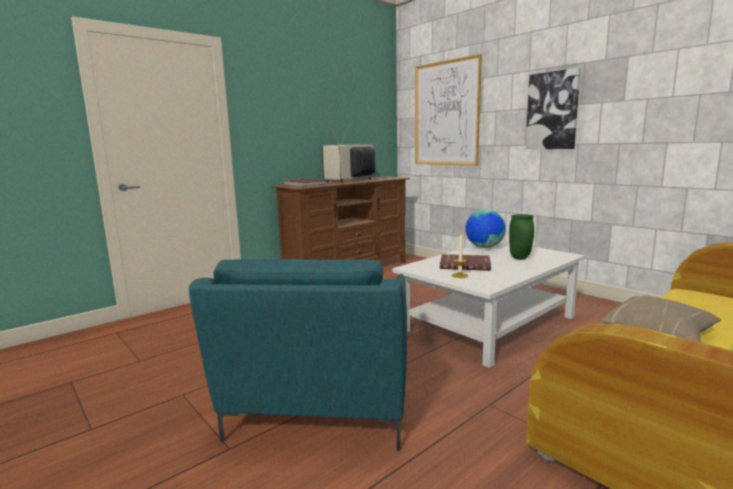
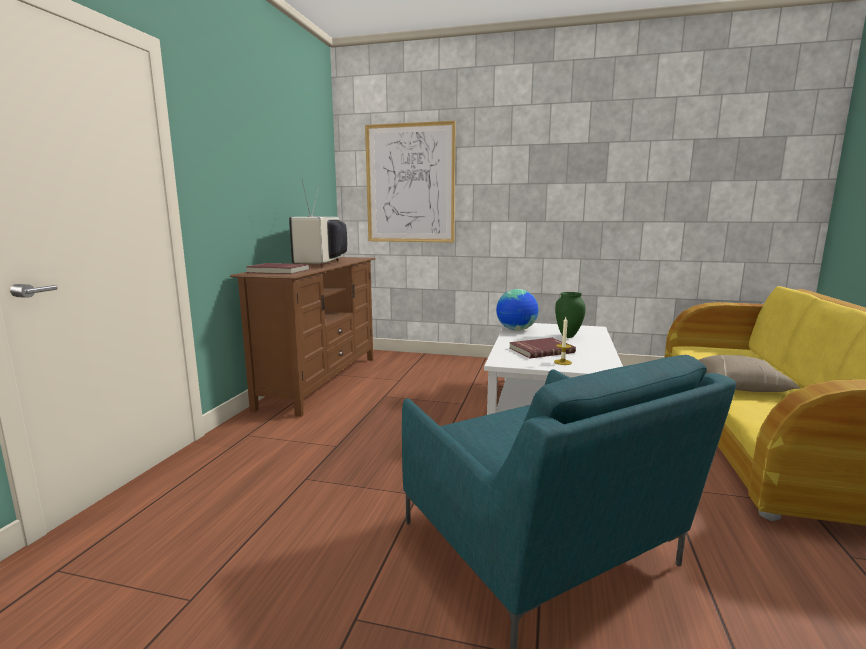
camera: 35 degrees left, 0 degrees up
(552, 111) = (538, 188): picture -> none

